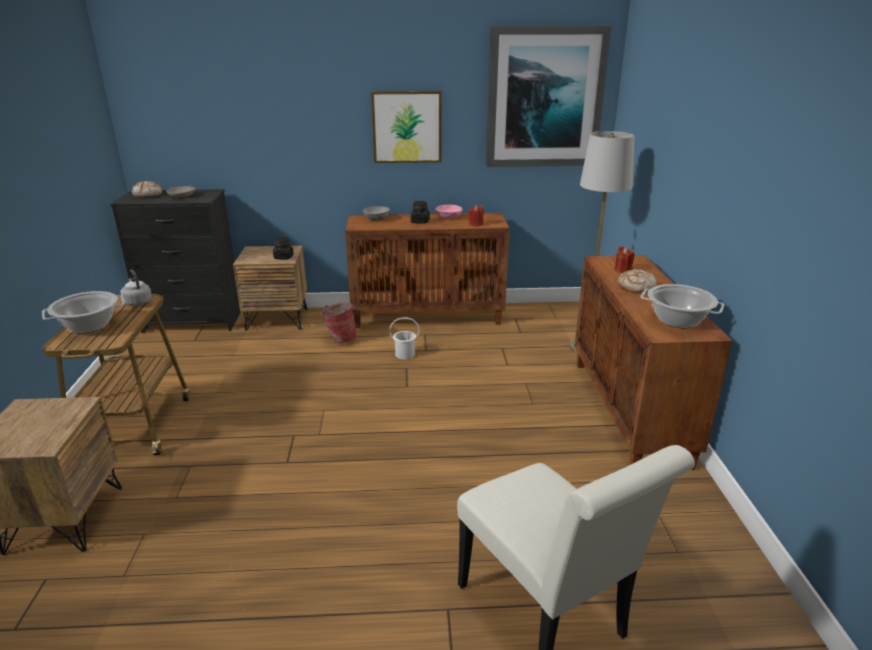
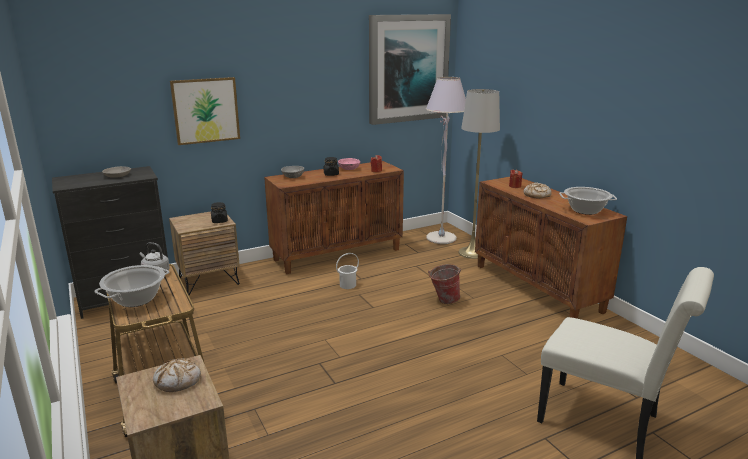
camera: 25 degrees left, 5 degrees down
(148, 195) = (79, 179): bread -> bread (178, 381)
(340, 339) = (282, 285): bucket -> bucket (443, 300)
(407, 127) = (309, 97): picture -> picture (205, 110)
(565, 320) = (441, 238): none -> grey floor lamp

